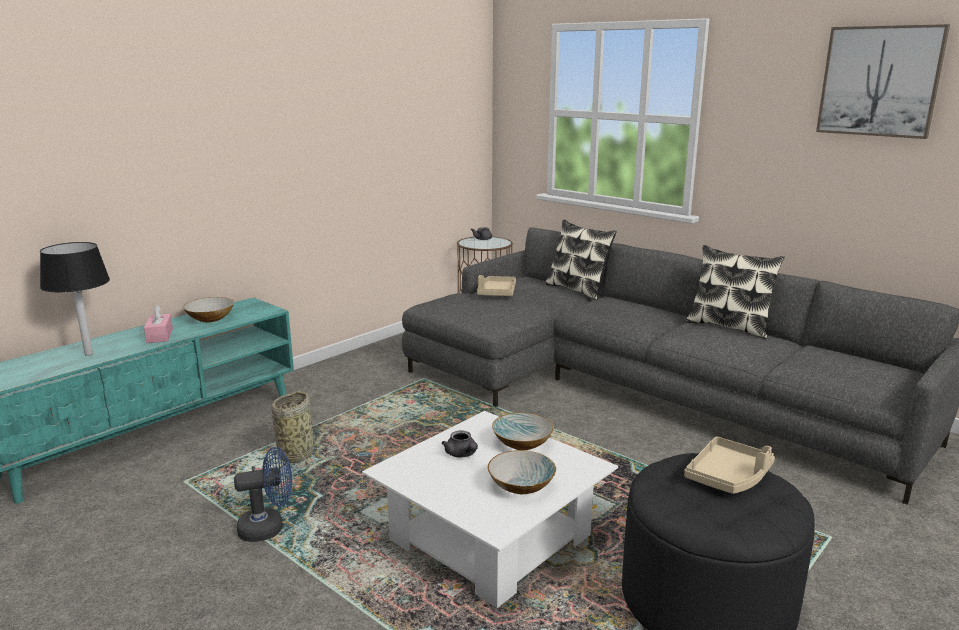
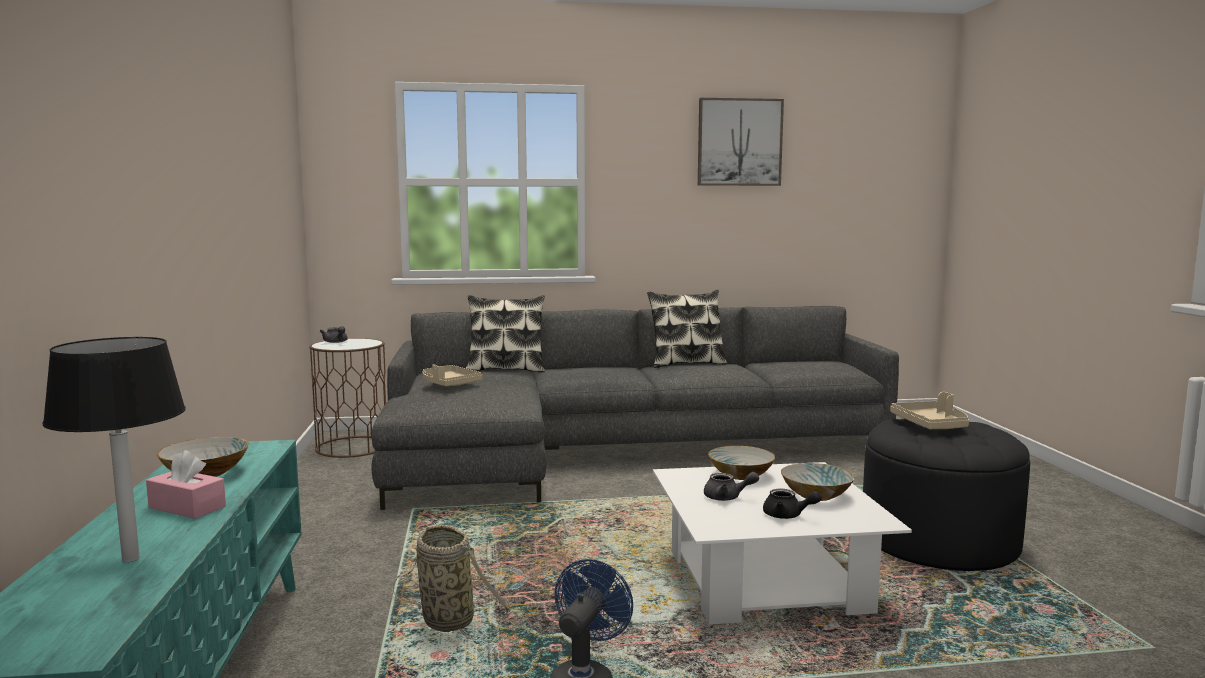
camera: 50 degrees left, 10 degrees down
(455, 488) = (787, 516): none -> black teapot

